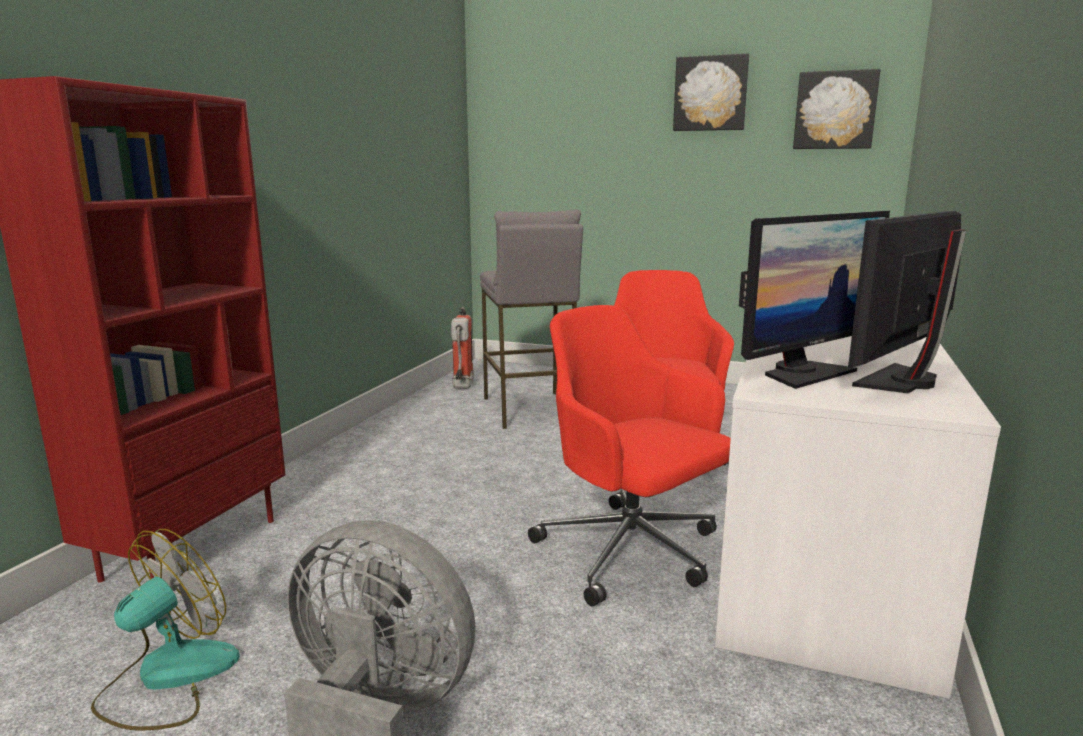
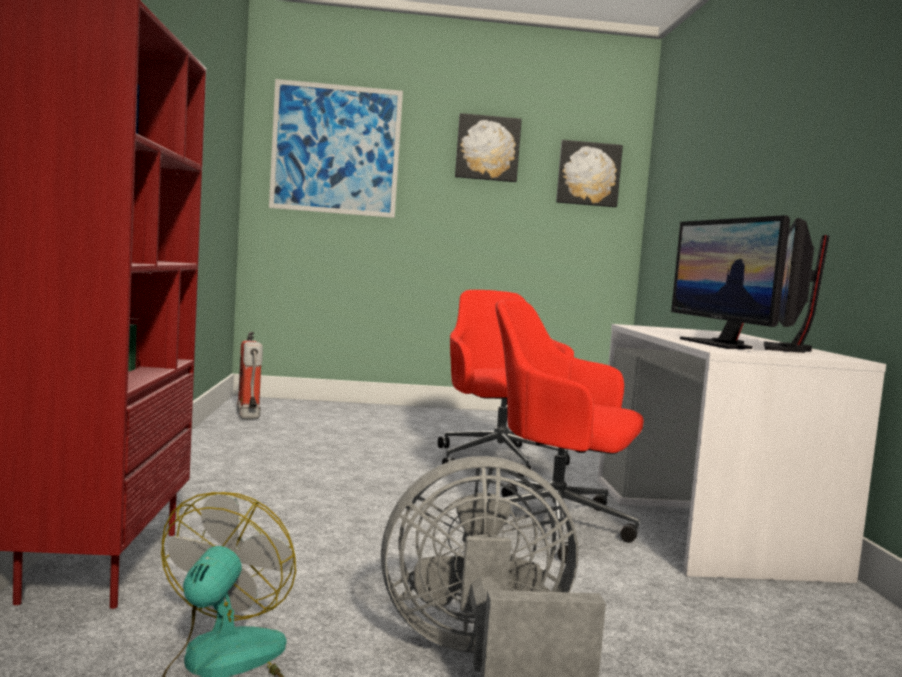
camera: 25 degrees left, 10 degrees down
(529, 410) = (342, 434): grey stool -> none
(551, 114) = (336, 149): none -> picture
(803, 373) = (720, 344): monitor -> monitor turned 135 degrees clockwise

